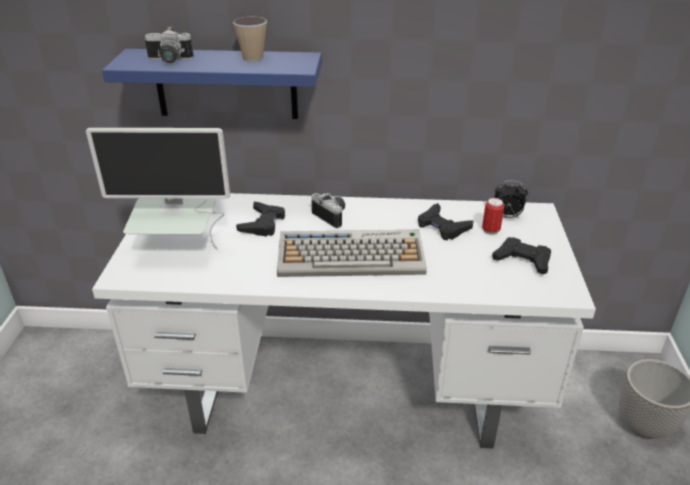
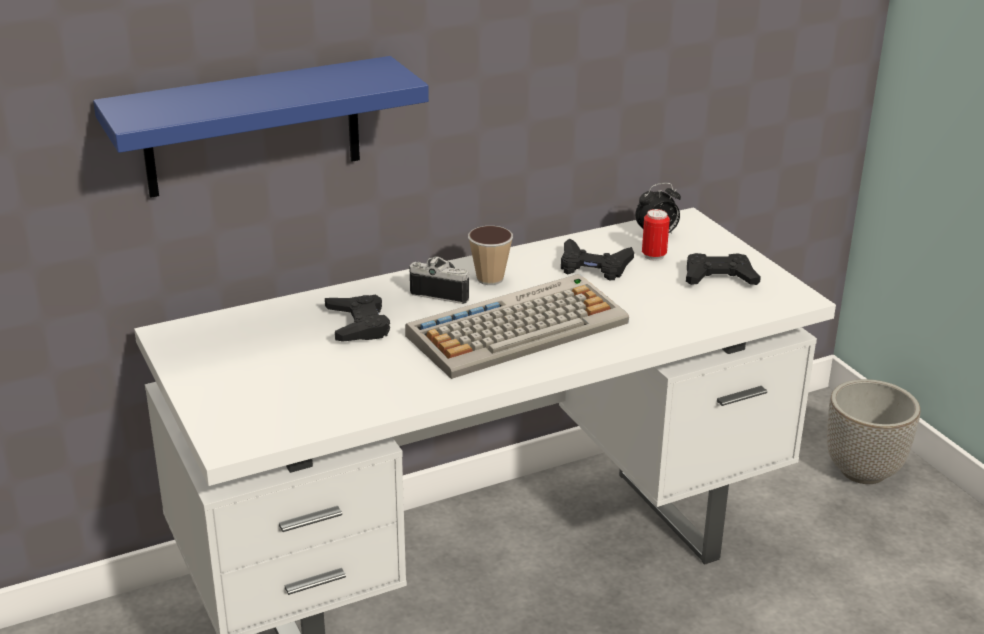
camera: 30 degrees left, 5 degrees down
(169, 61) = (197, 103): camera -> none
(178, 249) = (275, 388): monitor -> none
(253, 58) = (312, 79): cup -> cup (490, 279)

